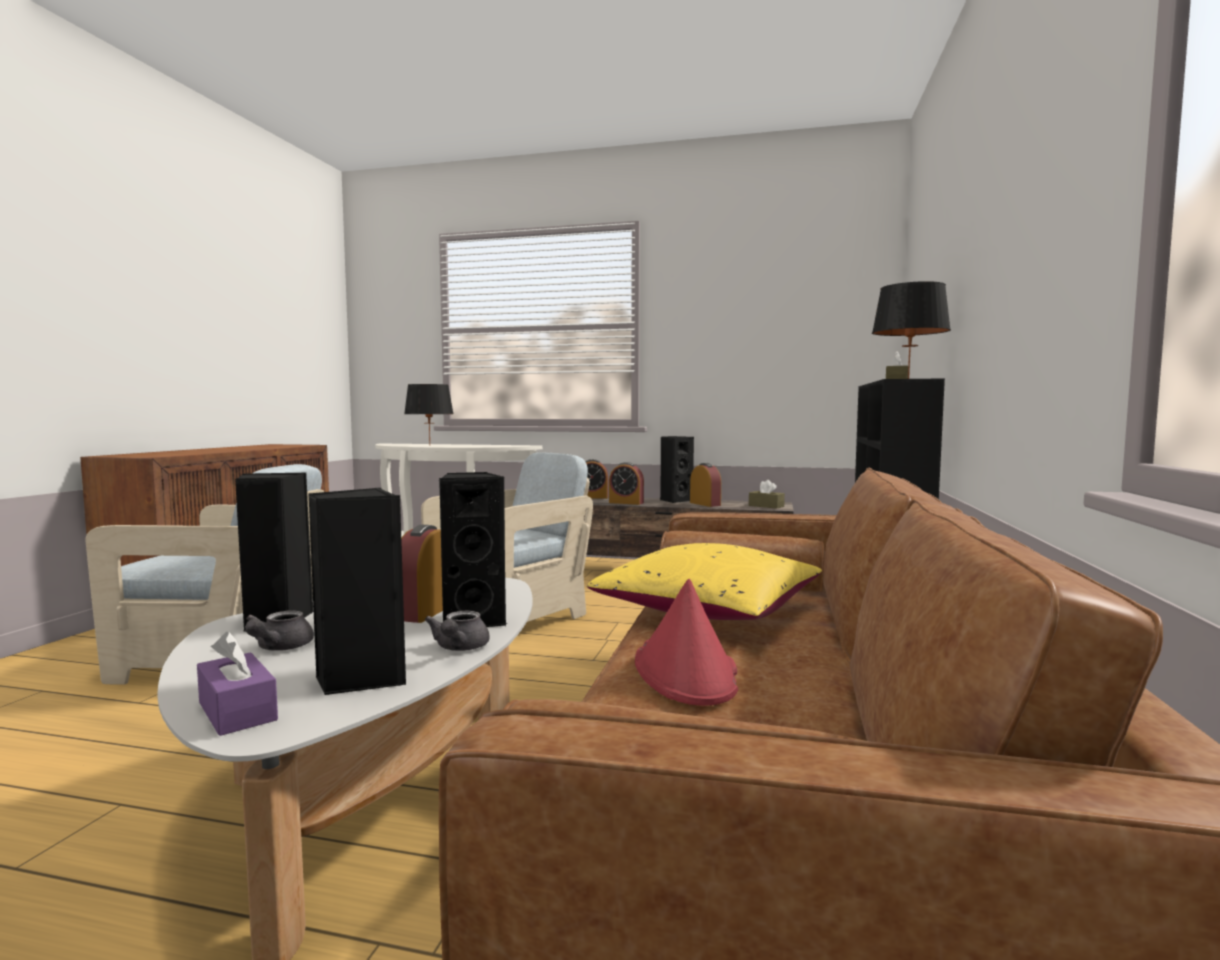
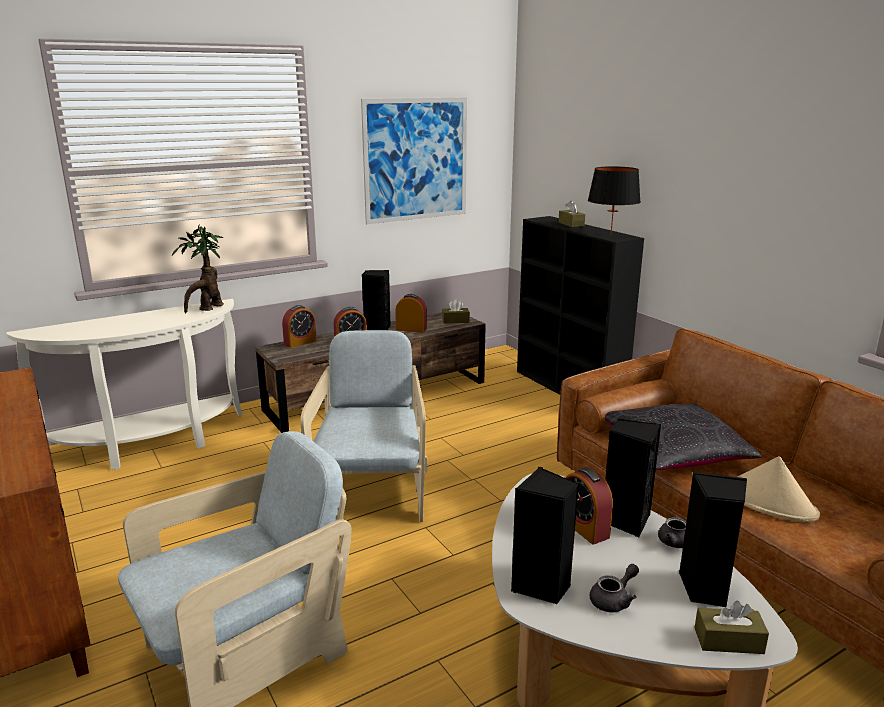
camera: 45 degrees left, 15 degrees up
(237, 711) = (728, 641): purple tissue box -> brown tissue box
(278, 648) = (614, 600): grey teapot -> grey teapot turned 90 degrees counterclockwise
(429, 445) = (116, 327): black table lamp -> none
(507, 445) = (207, 309): none -> potted plant
(686, 671) = (769, 502): red hat -> beige hat
(709, 610) = (674, 452): yellow pillow -> black pillow
(759, 329) = (416, 160): none -> picture

